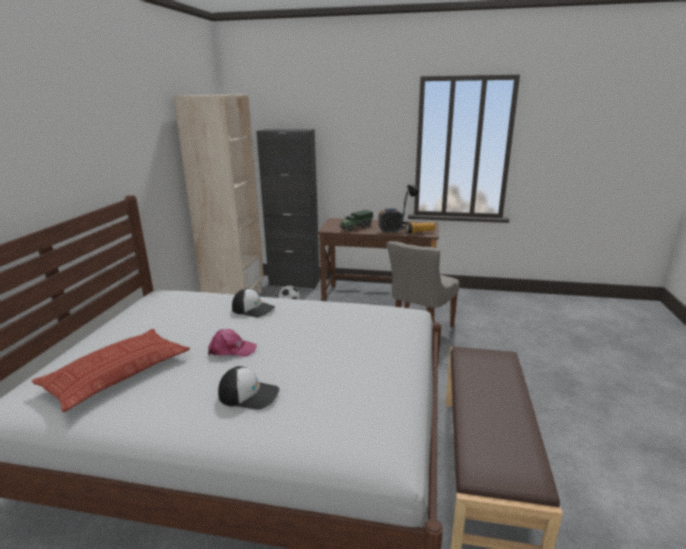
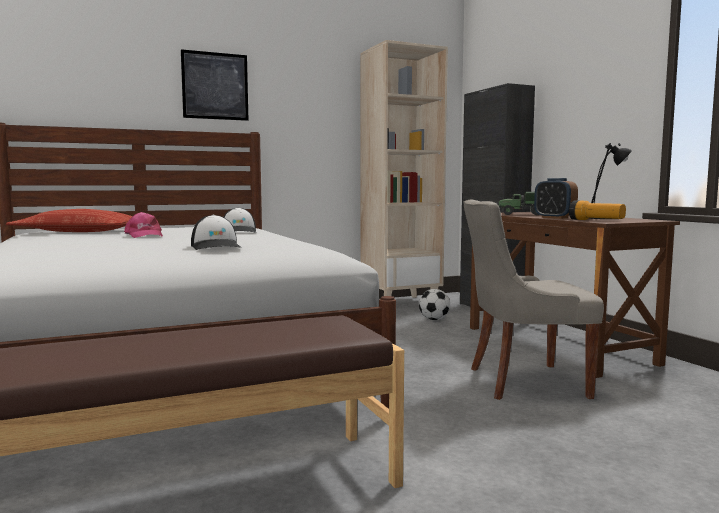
camera: 55 degrees right, 15 degrees down
(84, 154) = (215, 86): none -> picture
(249, 394) = (62, 242): cap -> cap (216, 247)

